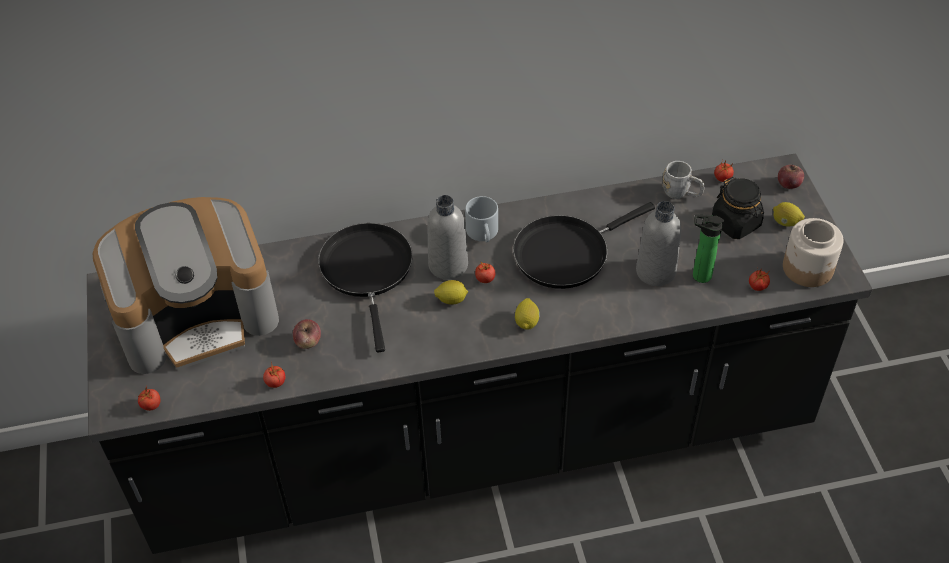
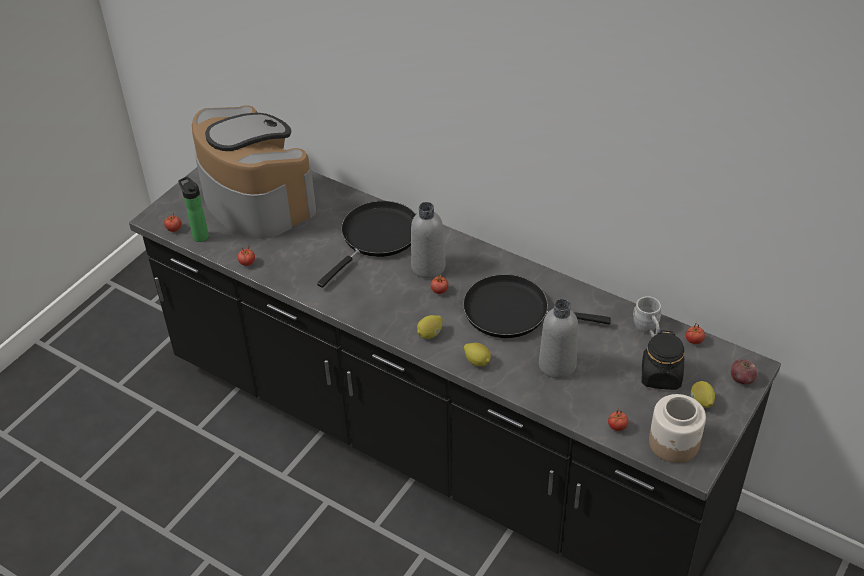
camera: 45 degrees right, 5 degrees down
(197, 316) = (255, 198): coffee machine -> coffee machine turned 150 degrees counterclockwise
(308, 342) = (292, 254): apple -> none
(451, 300) = (402, 288): lemon -> lemon (477, 361)
(484, 233) = (476, 263): grey mug -> none
(698, 275) = (584, 389): bottle -> bottle (199, 235)

